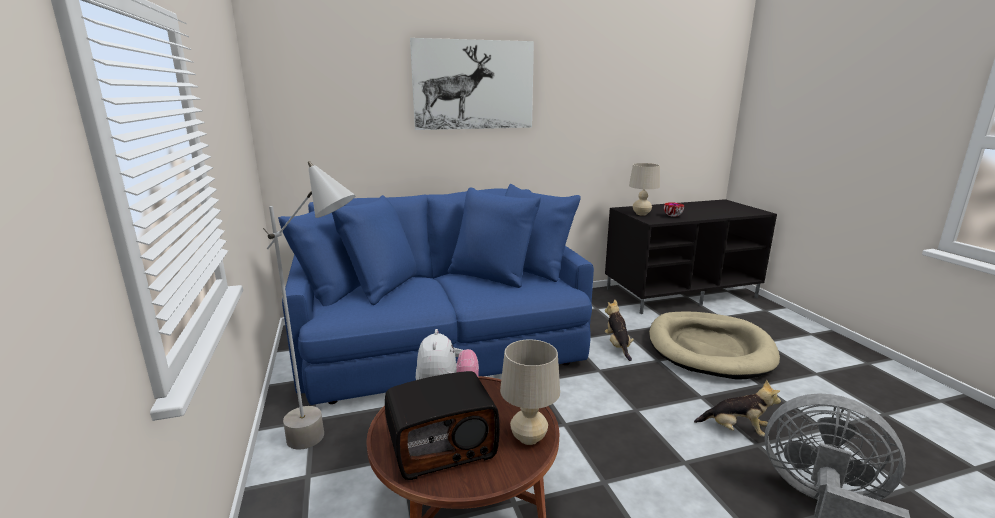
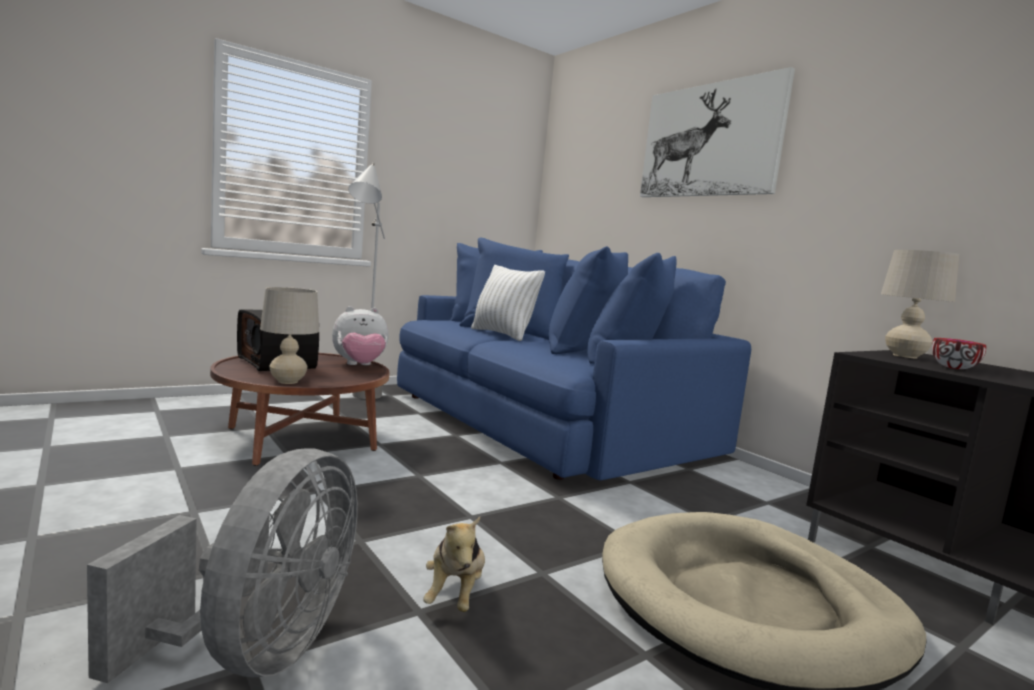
camera: 70 degrees right, 10 degrees down
(427, 292) = (502, 334): none -> white pillow
(617, 346) = (649, 513): plush toy -> none

